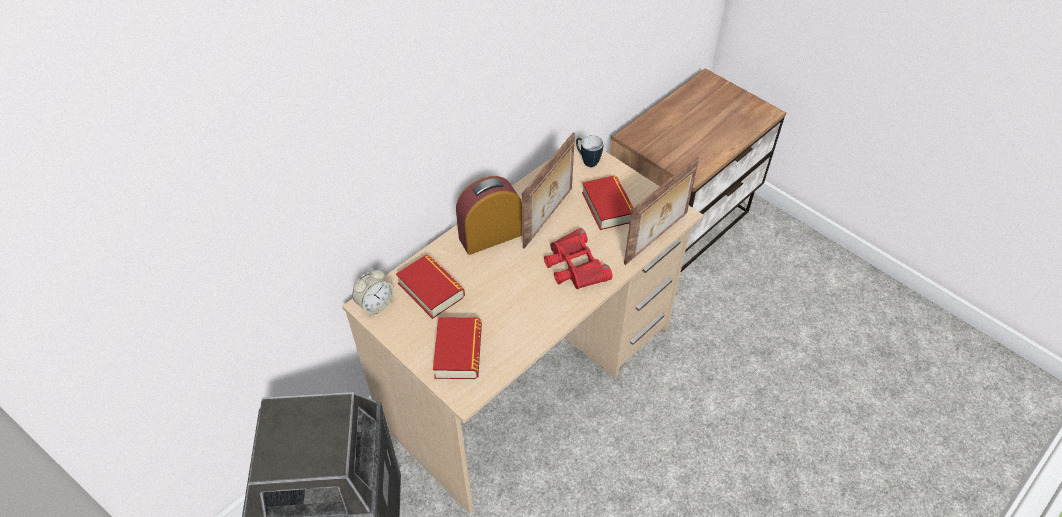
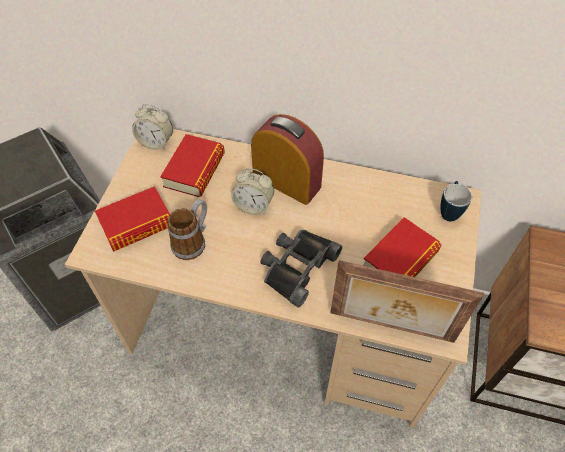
camera: 60 degrees right, 5 degrees up
(499, 267) = (253, 206): none -> alarm clock
(505, 319) = (193, 241): none -> mug
(549, 218) = (344, 216): picture frame -> none
(574, 265) = (297, 266): red binoculars -> black binoculars

